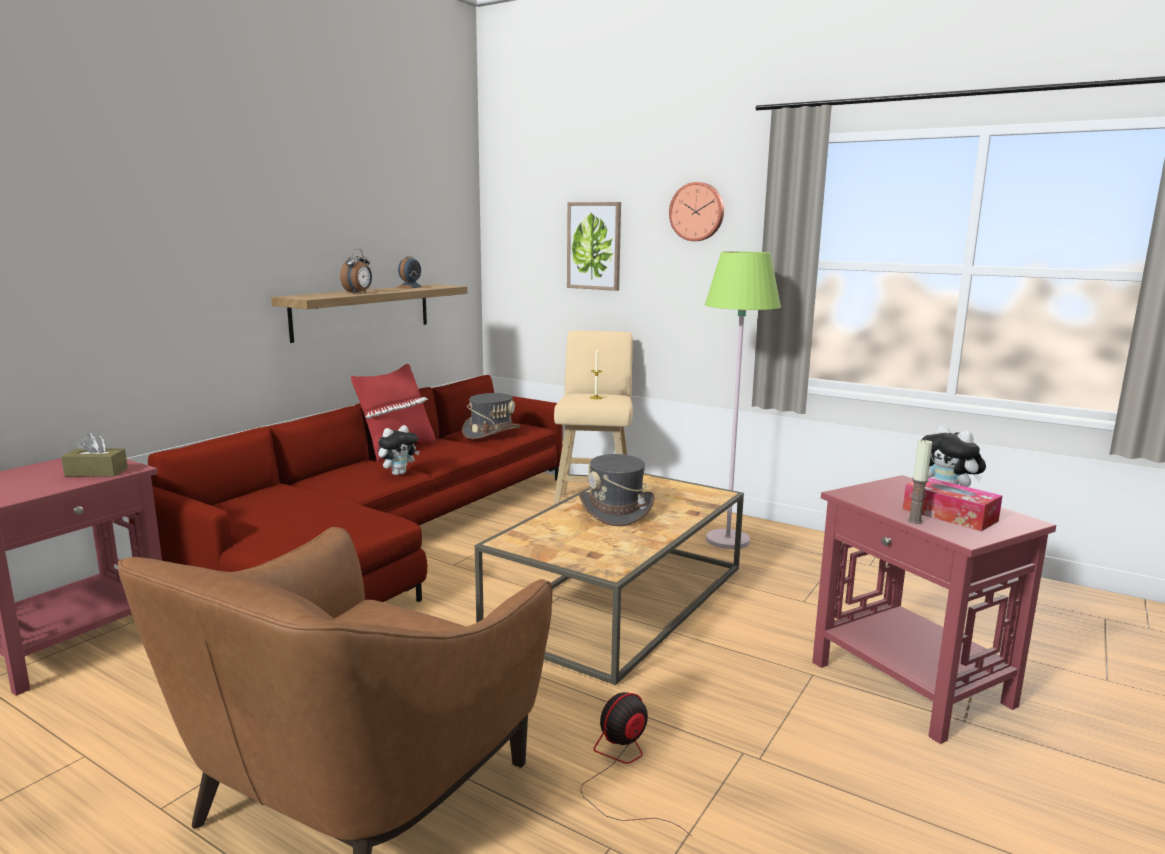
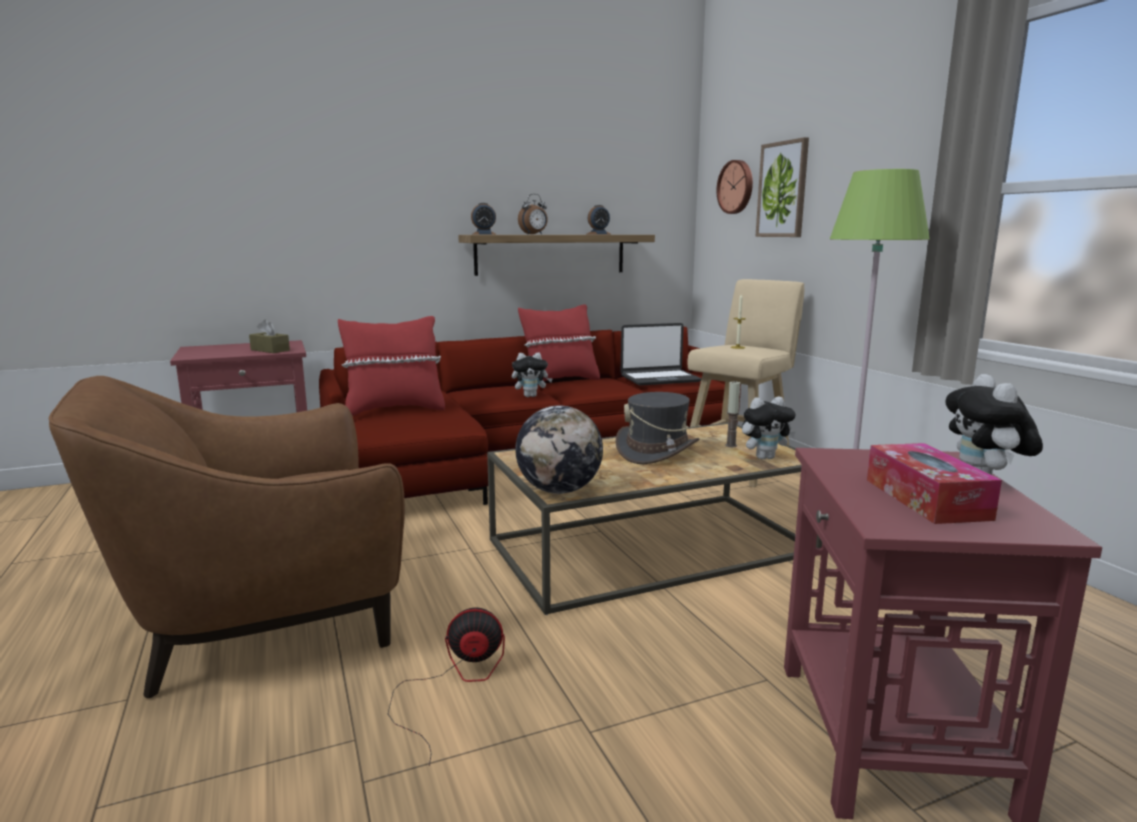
camera: 35 degrees right, 0 degrees up
(287, 519) = (394, 410): none -> red pillow
(308, 296) = (484, 234): none -> alarm clock
(491, 432) = (659, 378): grey hat -> laptop
(605, 567) = (559, 490): none -> globe
(697, 212) = (880, 137): wall clock -> wall clock (736, 187)
(699, 498) = (765, 457): none -> plush toy
(914, 521) = (853, 494): candle -> candle (731, 445)

